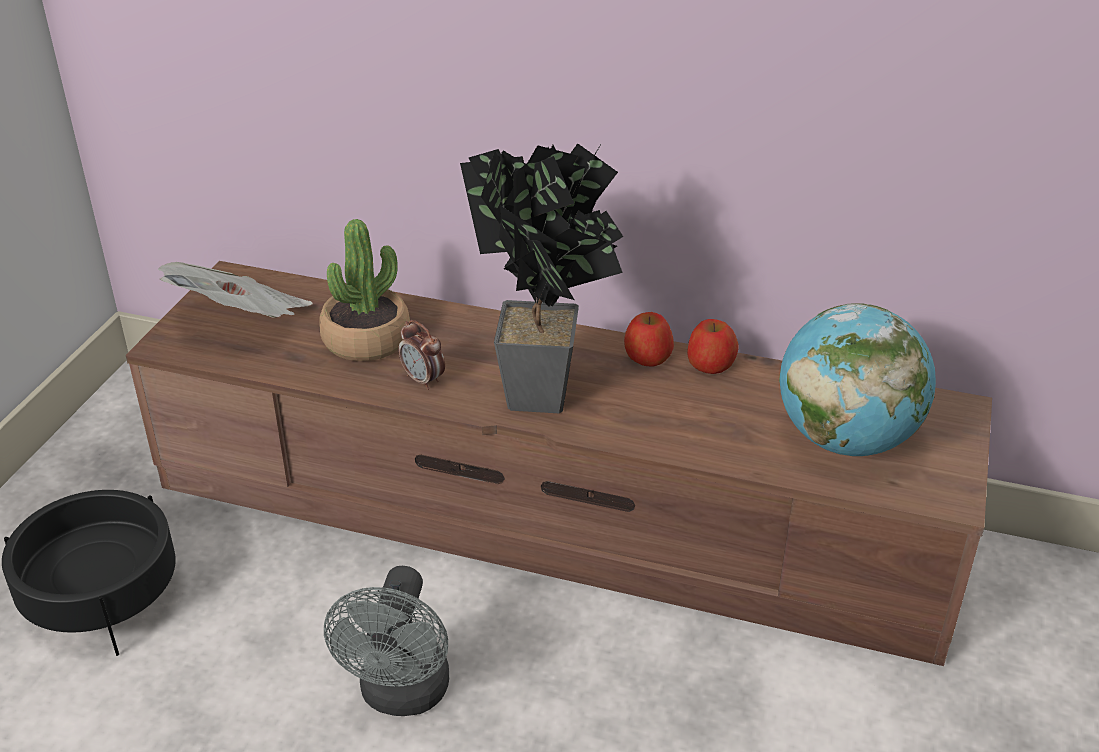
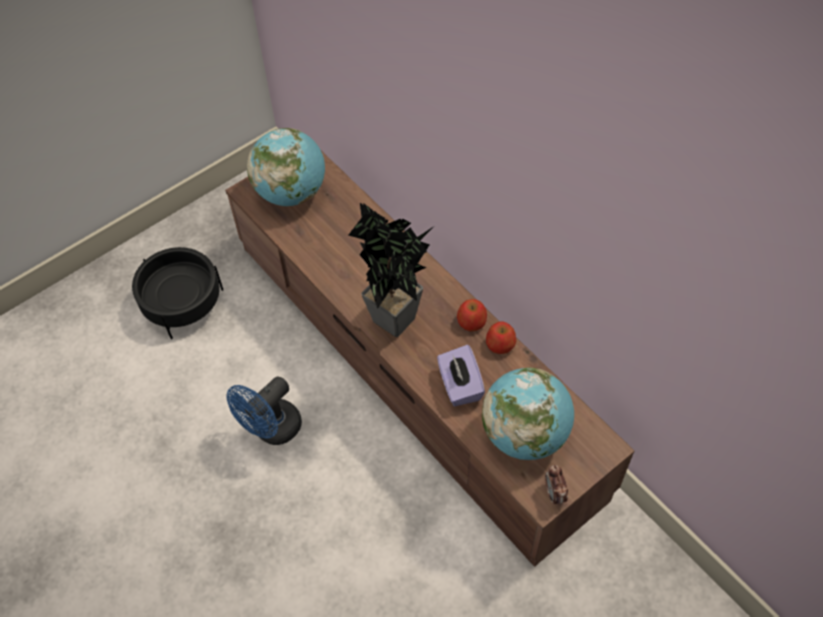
camera: 35 degrees right, 20 degrees up
(243, 321) = (291, 192): newspaper -> globe
(366, 340) = (340, 236): potted plant -> none
(402, 696) = (272, 430): grey fan -> blue fan
(423, 380) = (347, 279): alarm clock -> alarm clock (554, 494)
(705, 427) = (459, 385): none -> purple tissue box

